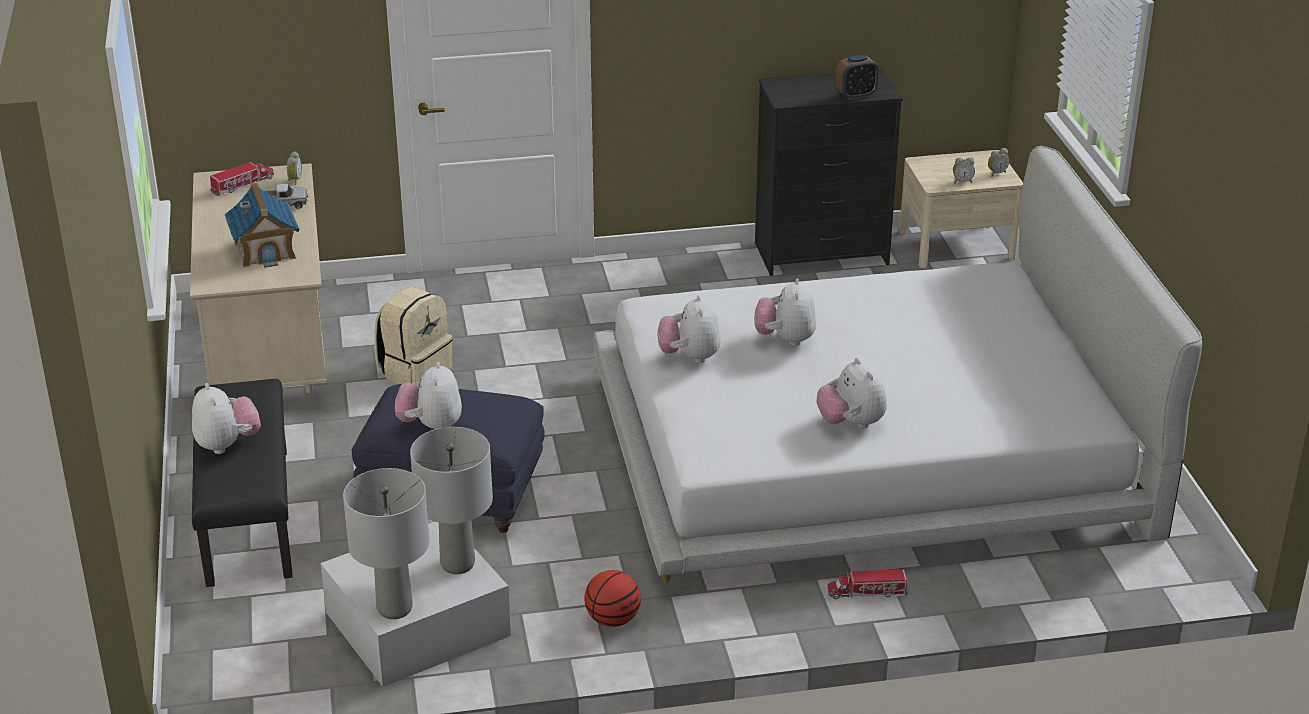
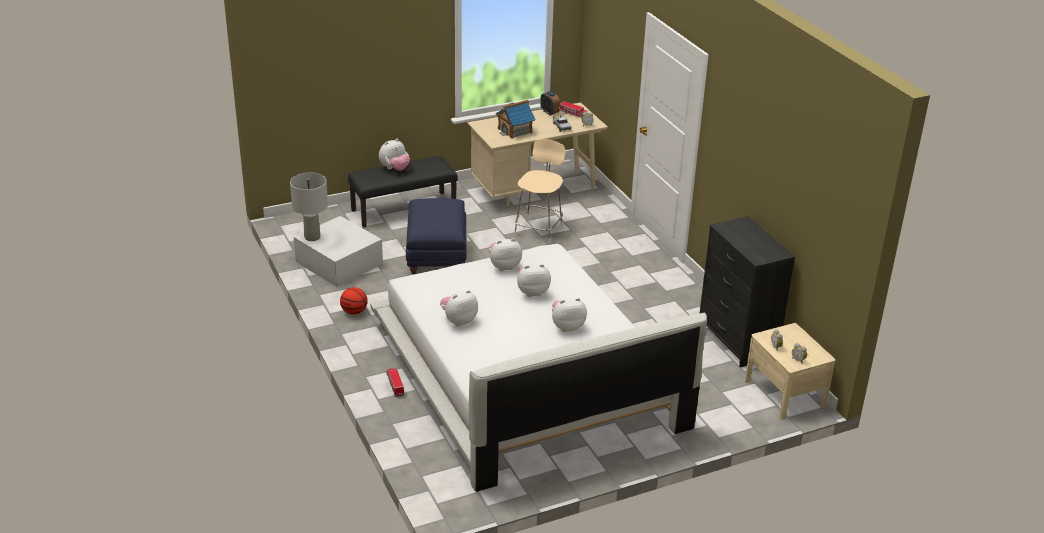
camera: 75 degrees right, 0 degrees up
(415, 370) = (539, 229): beige backpack -> beige stool
(431, 426) = (422, 210): plush toy -> plush toy (567, 326)
(457, 564) = (347, 247): grey table lamp -> none
(856, 95) = (747, 249): alarm clock -> alarm clock (549, 112)

